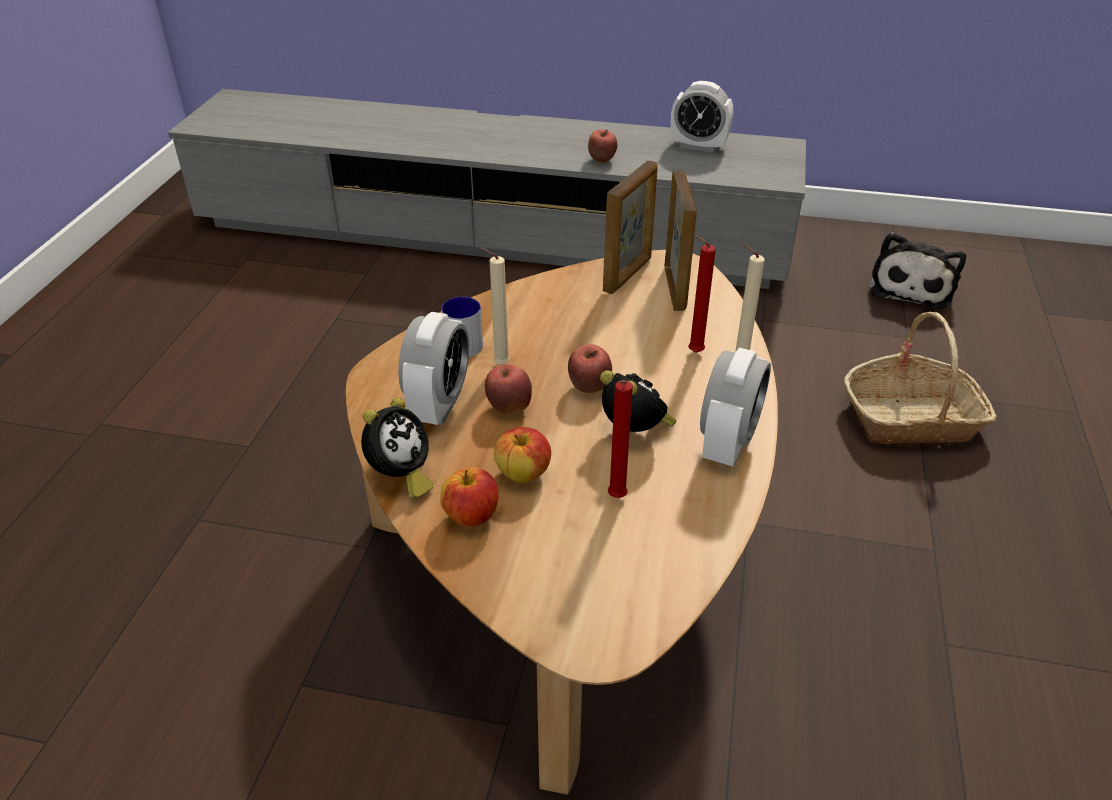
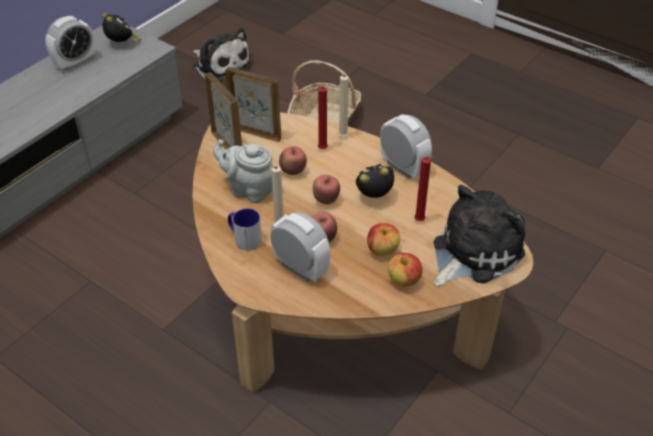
camera: 65 degrees left, 5 degrees up
(400, 477) = (355, 302): alarm clock -> alarm clock (122, 44)
(559, 316) = (248, 190): none -> grey teapot
(587, 584) = (473, 252): none -> plush toy
(601, 161) = (47, 111): apple -> apple (293, 172)

